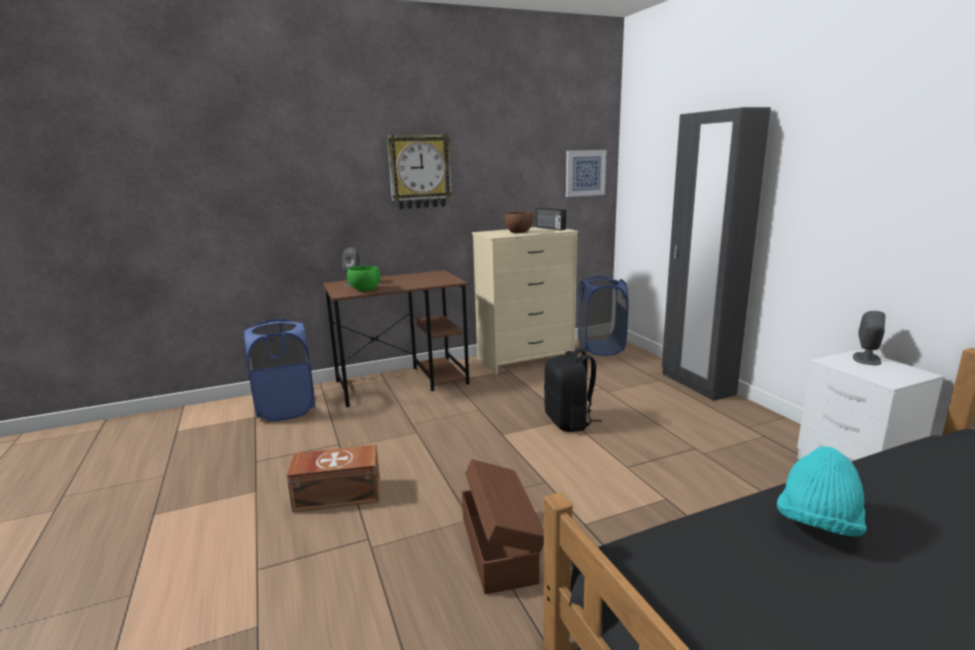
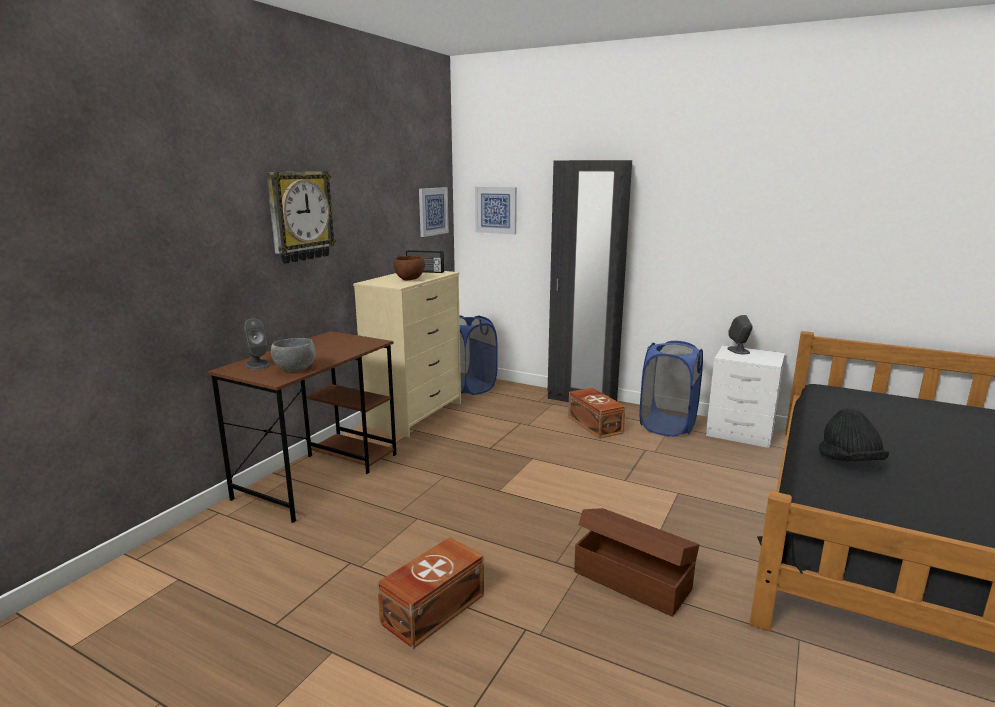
camera: 40 degrees left, 0 degrees up
(286, 409) = (211, 553): blue laundry basket -> blue laundry basket (667, 425)
(365, 290) = (295, 370): green bowl -> grey bowl
(569, 422) = (536, 460): black backpack -> none
(647, 172) = (496, 210): none -> picture
(676, 409) = (595, 424): none -> brown storage box
(817, 524) = (849, 461): turquoise hat -> black hat

